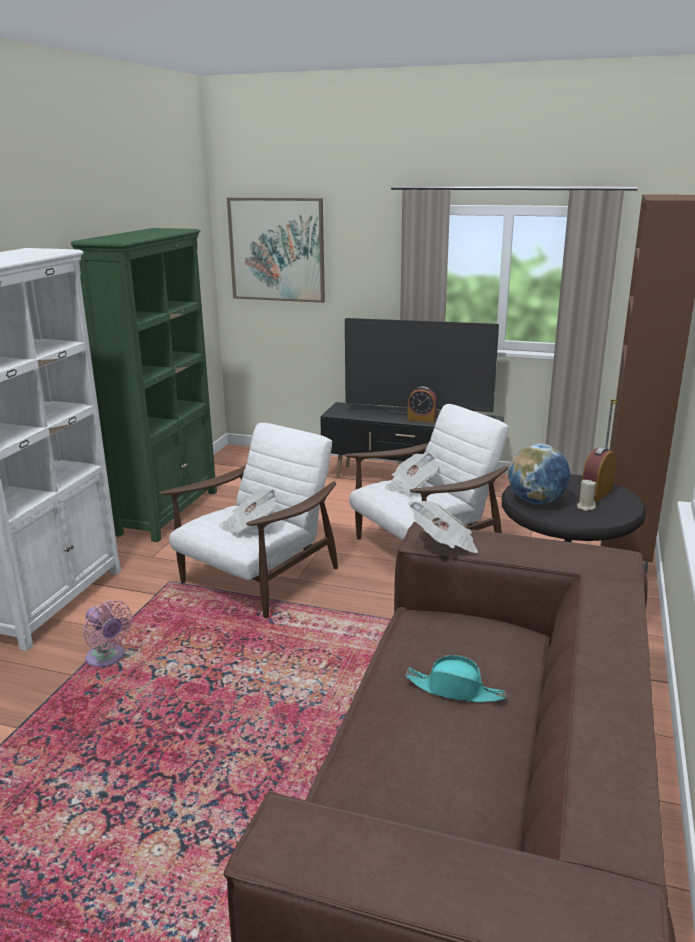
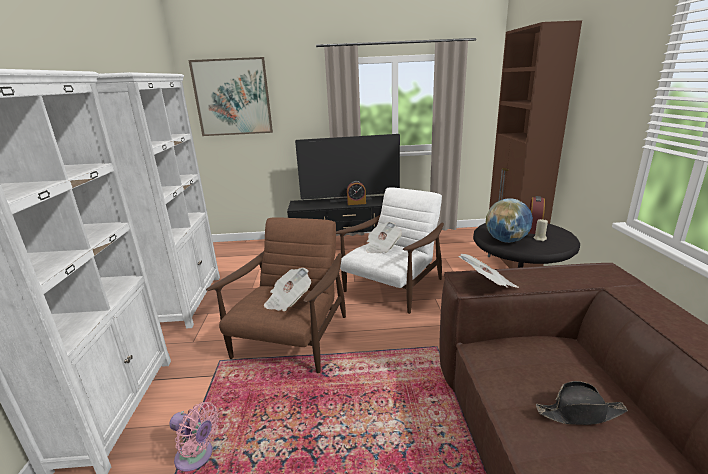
camera: 20 degrees left, 0 degrees up
(169, 512) = (189, 300): green bookcase -> white bookcase
(258, 578) = (291, 339): white armchair -> brown armchair
(455, 690) = (580, 413): turquoise hat -> black hat

